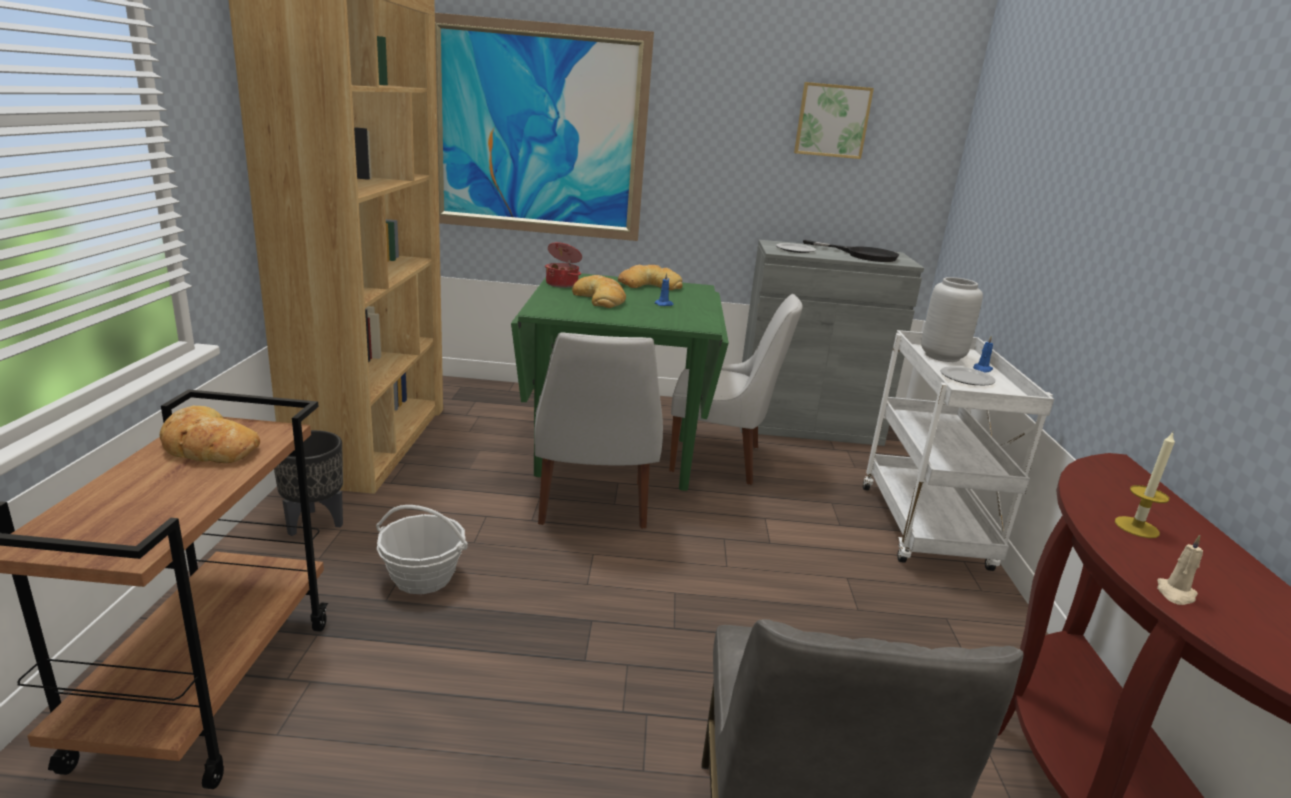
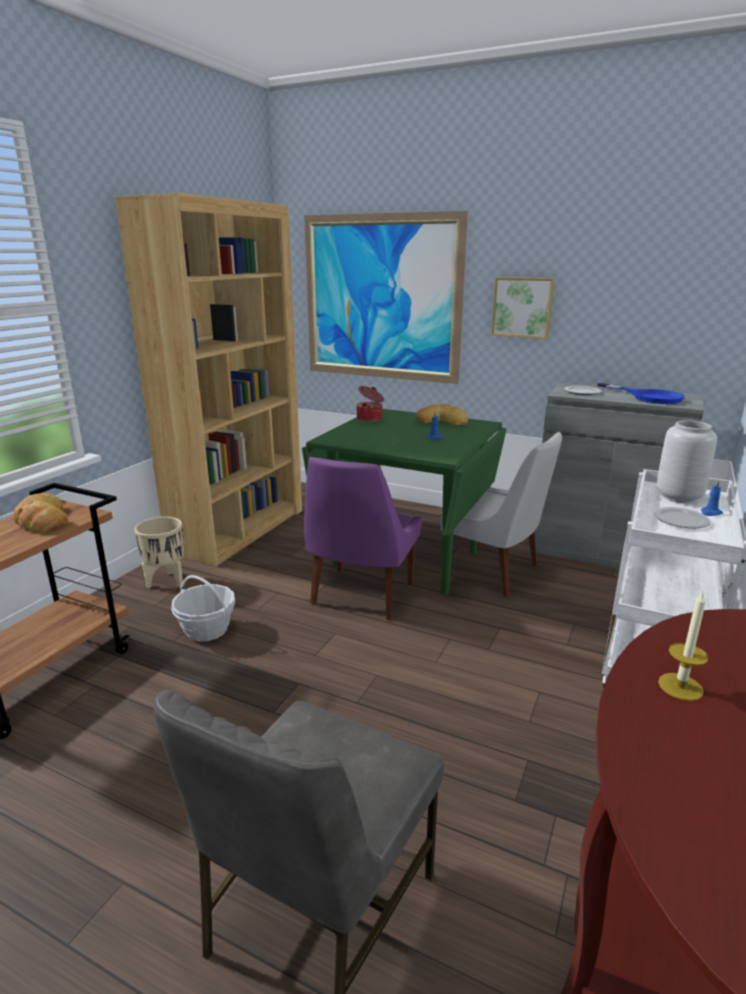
camera: 25 degrees right, 0 degrees up
(314, 523) = (166, 581): black planter -> beige planter
(592, 505) = (361, 596): white chair -> purple chair
(600, 299) = (386, 431): bread -> none
(832, 120) = (628, 273): picture -> picture (522, 307)
(862, 255) = (649, 397): black frying pan -> blue frying pan
(1175, 594) = (638, 758): beige candle -> none

